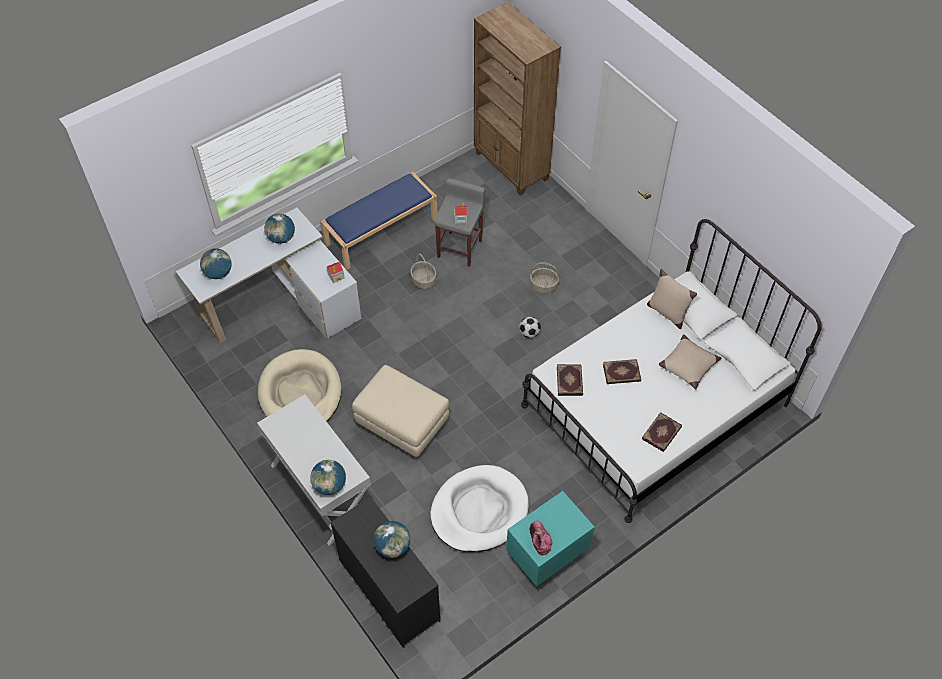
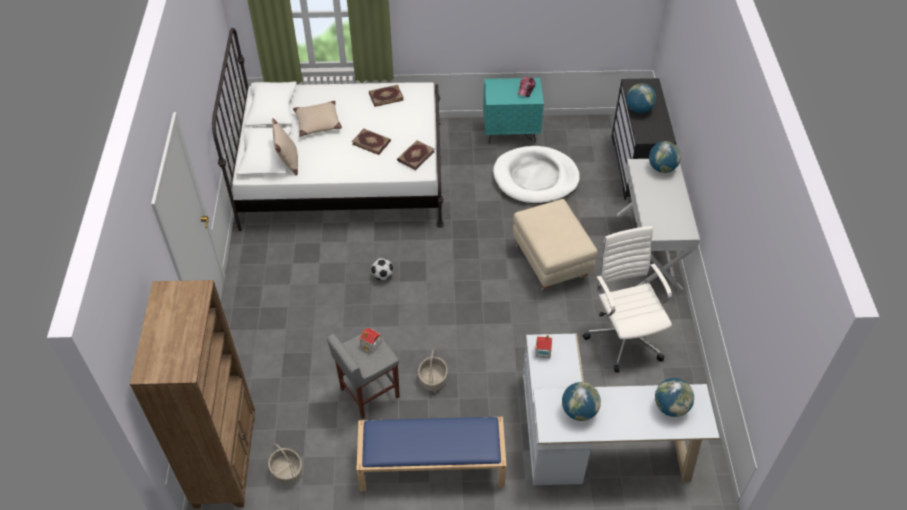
camera: 145 degrees left, 5 degrees down
(300, 393) = (624, 336): beige dog bed -> white office chair
(544, 286) = (329, 309): basket -> basket (286, 471)

